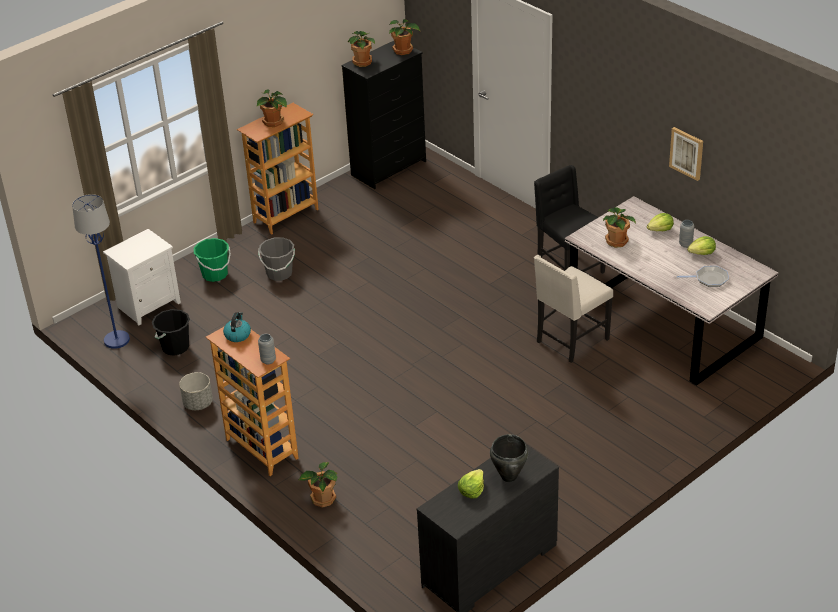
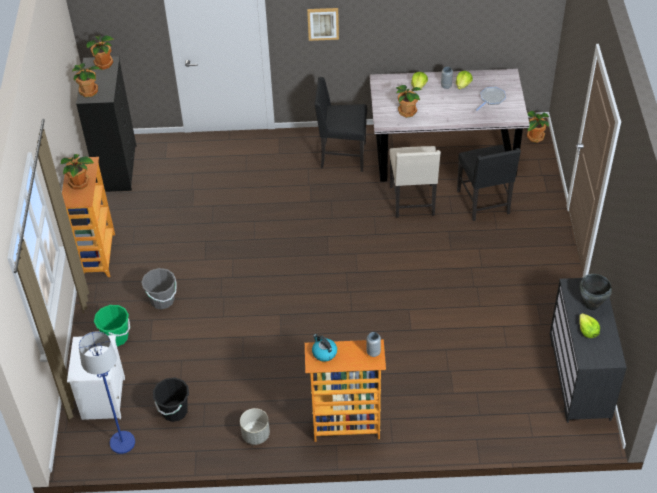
camera: 50 degrees left, 10 degrees up
(322, 499) = (432, 423): potted plant -> potted plant (534, 137)
(631, 385) = (484, 203): none -> black chair
(687, 153) = (422, 20): picture -> picture (323, 23)

